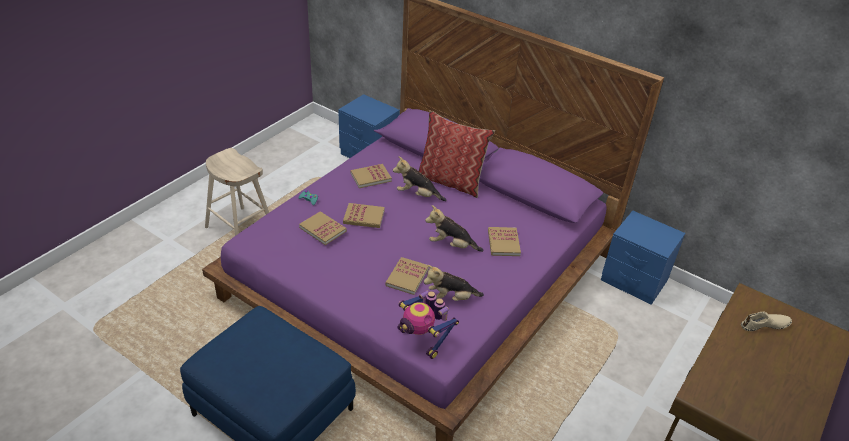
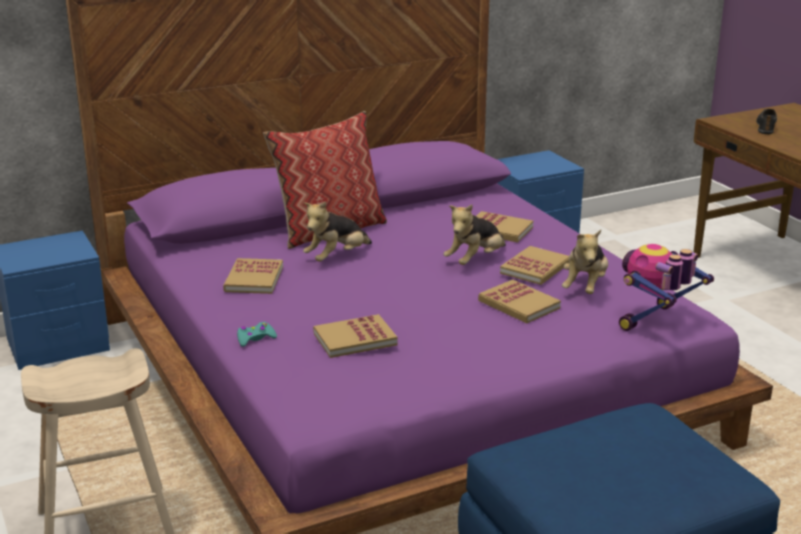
camera: 60 degrees left, 15 degrees down
(364, 217) = (354, 302): book -> book (535, 268)
(422, 339) = (655, 321): toy robot -> toy robot turned 150 degrees clockwise
(765, 325) = (767, 126): beige shoe -> black shoe

